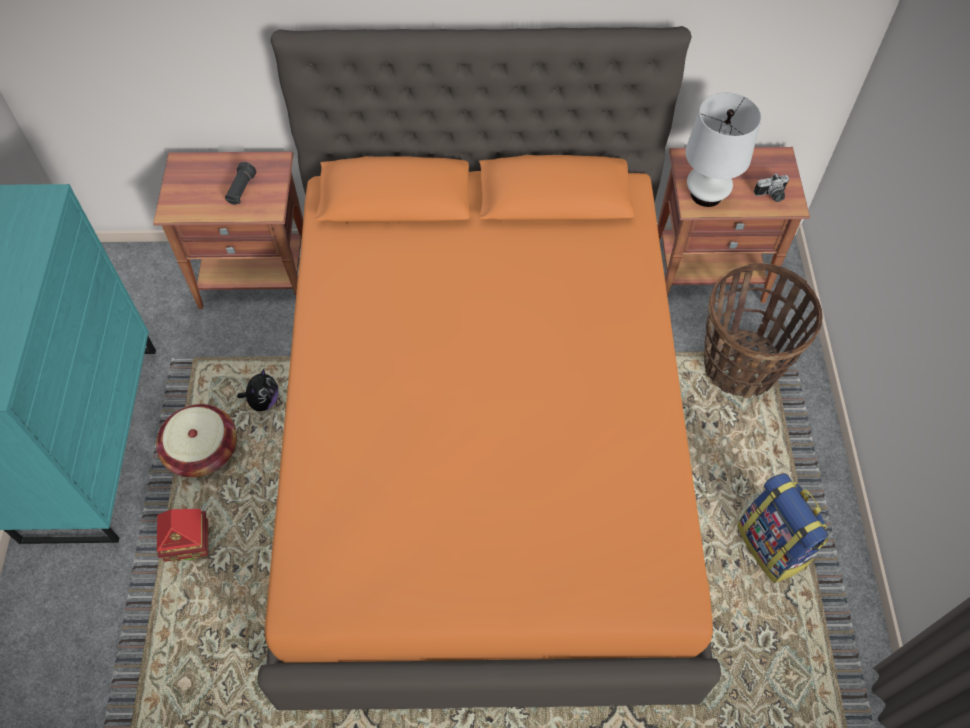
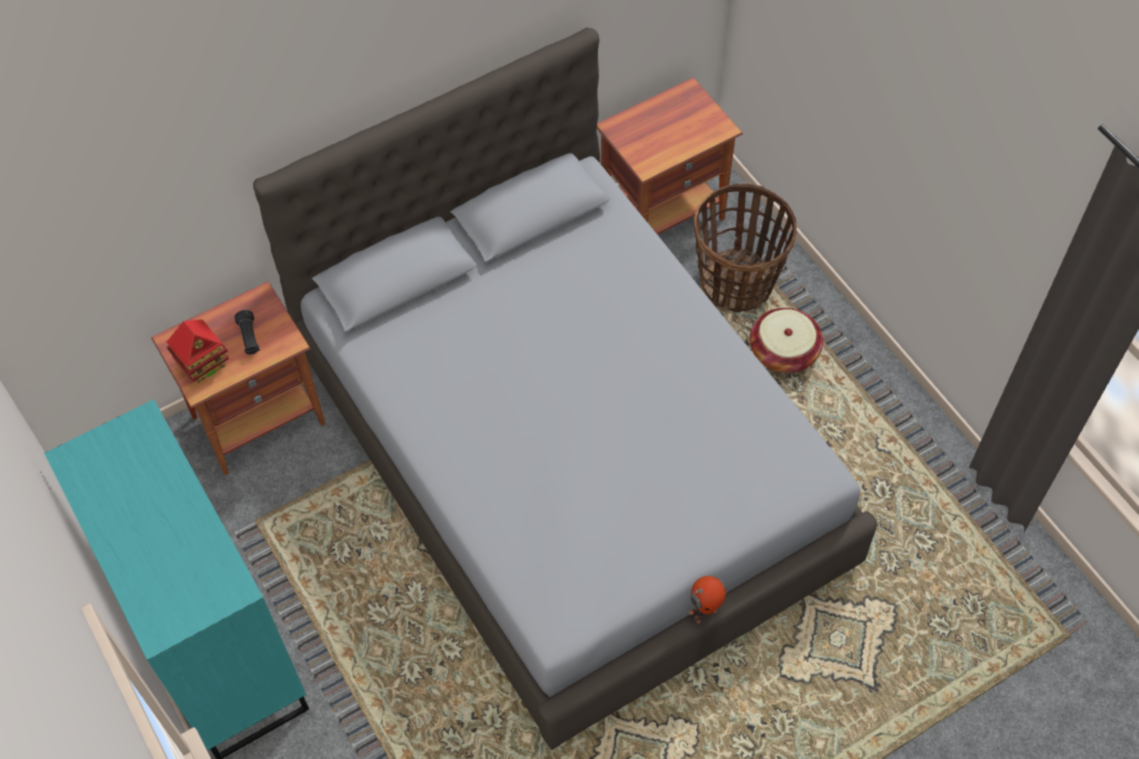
camera: 30 degrees left, 0 degrees up
(190, 544) = (375, 675): toy house -> toy house (203, 364)
(203, 450) = (326, 594): basket -> basket (783, 351)
(263, 401) = (349, 524): plush toy -> none
(479, 668) = (704, 613): none -> toy robot
(485, 444) = (570, 457): orange bed -> grey bed
(706, 194) = (650, 152): white table lamp -> none
(771, 195) = (702, 128): camera -> none
(772, 546) = (846, 417): backpack -> none

